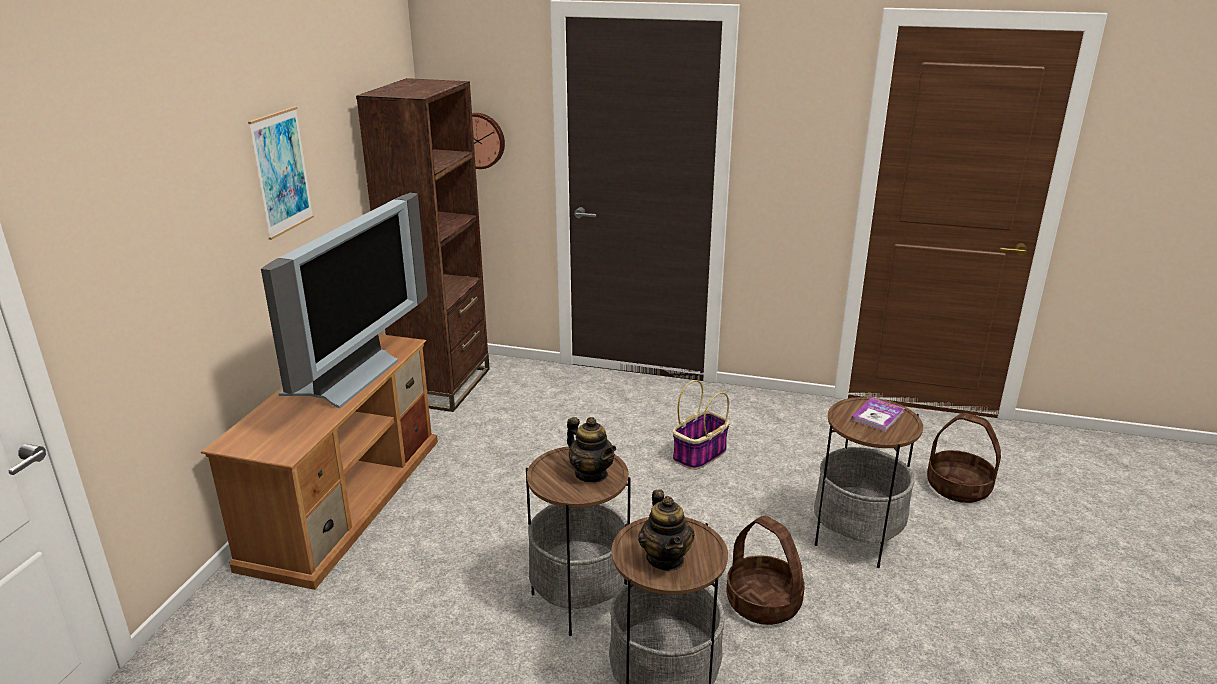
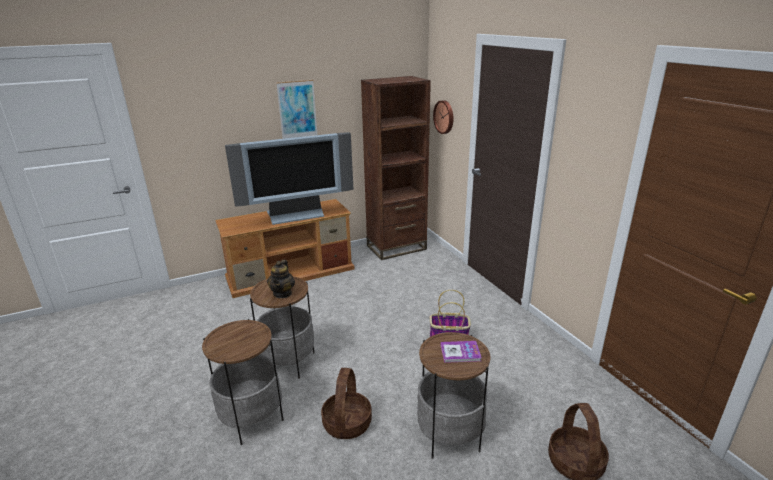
camera: 50 degrees right, 0 degrees up
(665, 558) = (229, 341): teapot -> none

